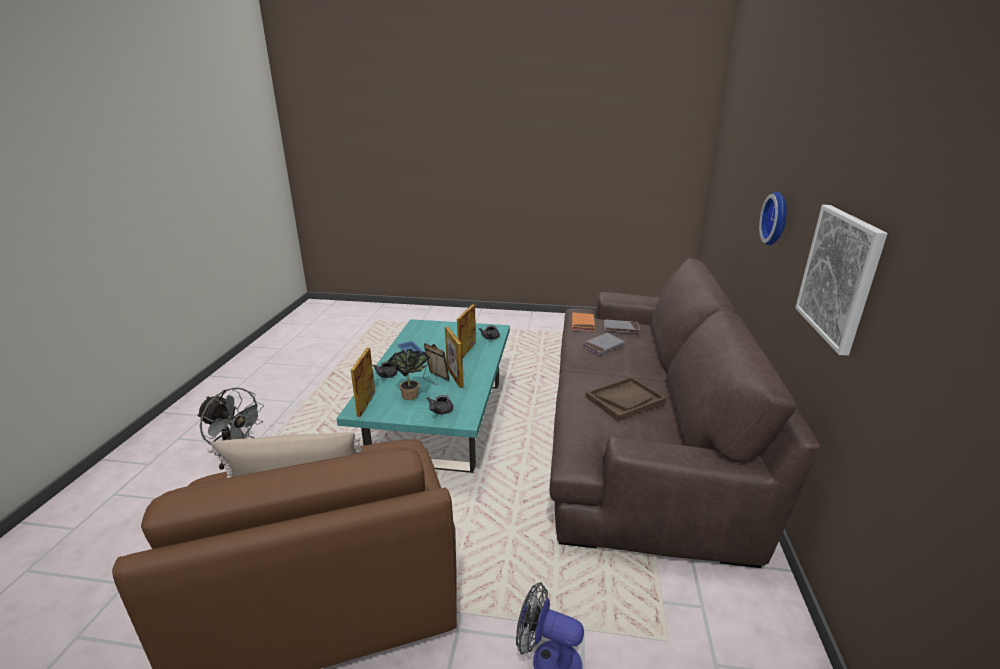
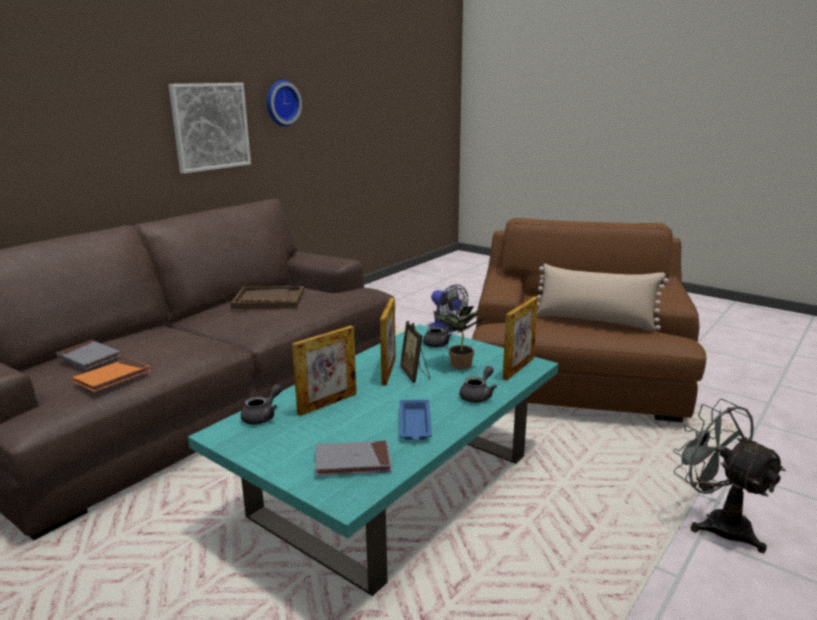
camera: 150 degrees left, 5 degrees down
(603, 346) = (170, 343): grey book -> grey book (353, 462)
(777, 218) = (71, 126): wall clock -> wall clock (281, 103)

